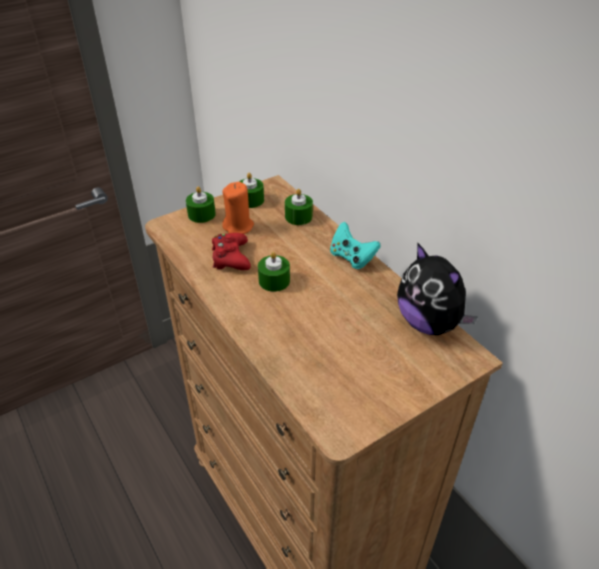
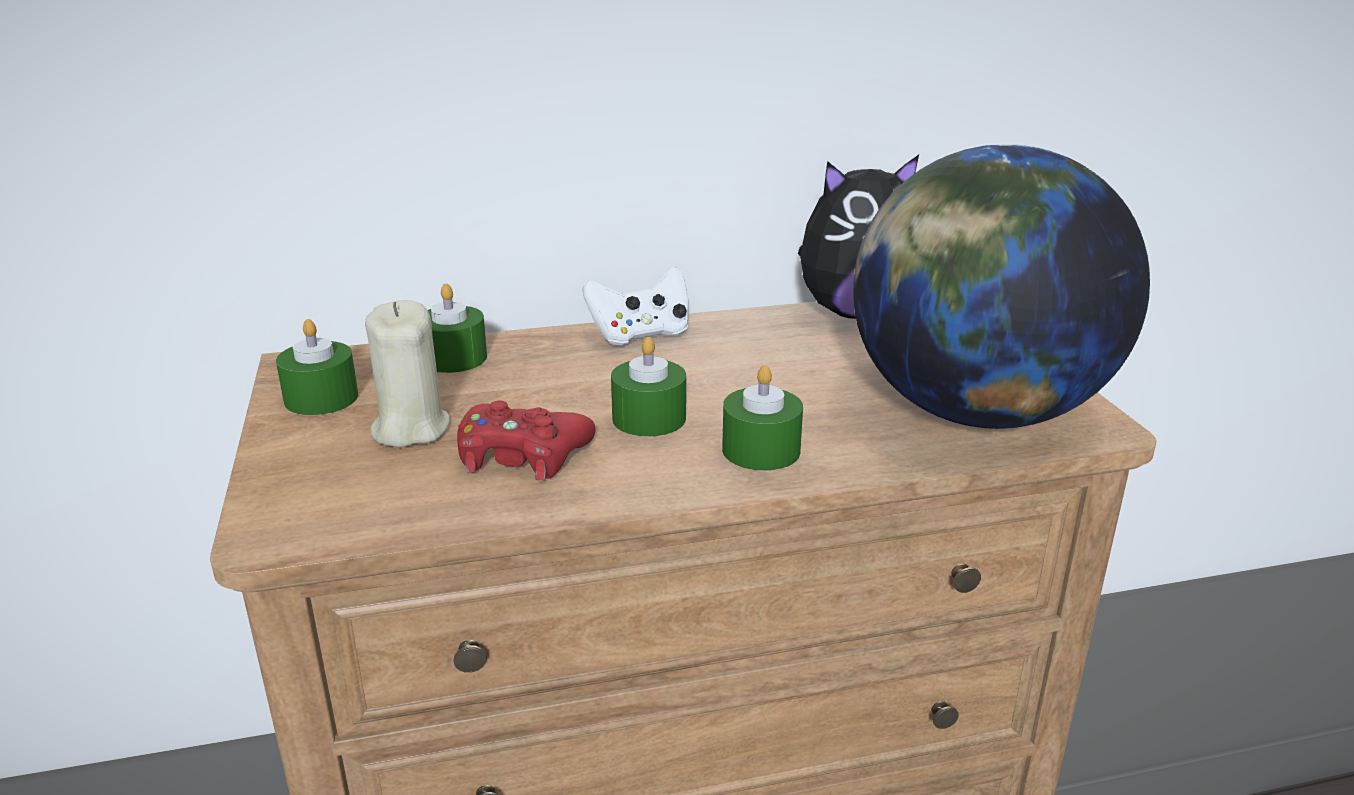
camera: 70 degrees left, 15 degrees down
(201, 214) = (296, 470): green candle -> green candle (761, 450)
(238, 227) = (410, 428): orange candle -> beige candle
(333, 383) = (975, 411): none -> globe
(352, 258) = (640, 335): turquoise game controller -> white game controller

